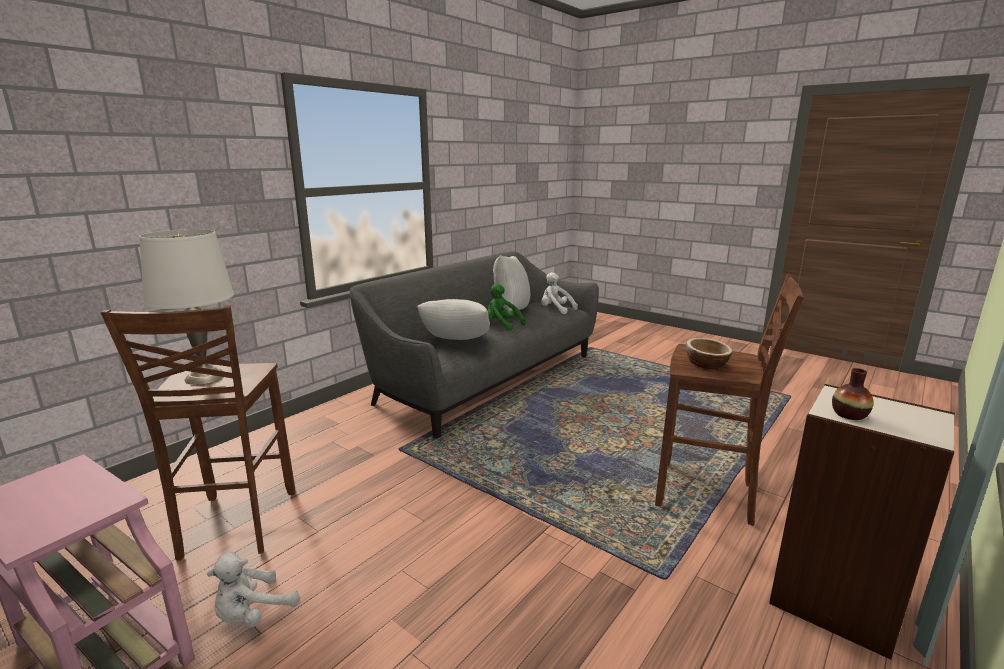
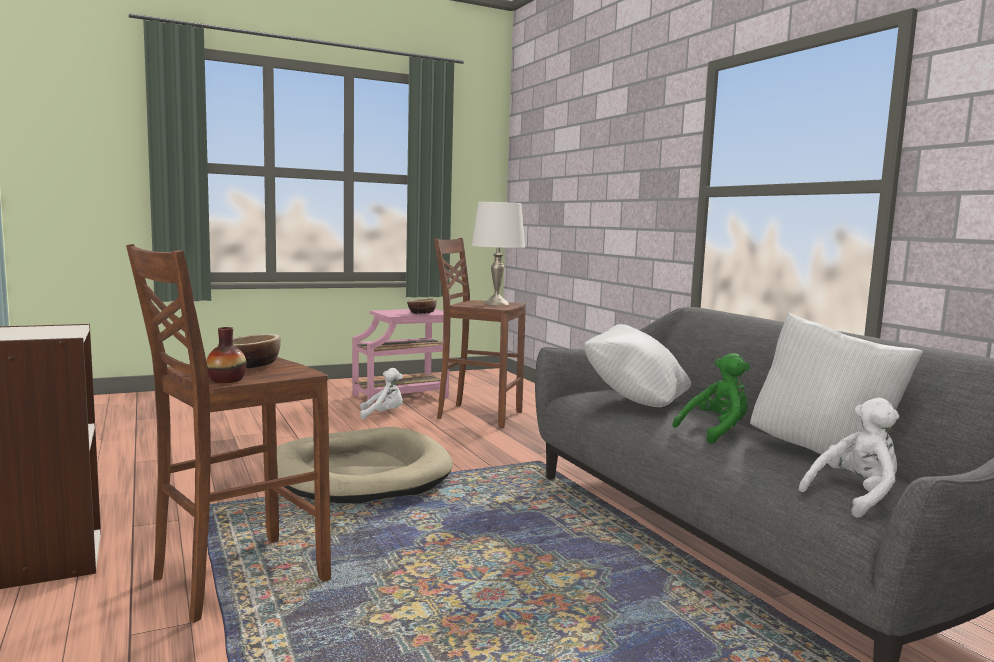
camera: 115 degrees right, 10 degrees down
(75, 484) = (422, 313): none -> bowl
(253, 614) = (383, 414): white plush toy -> white plush toy turned 105 degrees clockwise
(502, 526) = (360, 473): none -> beige dog bed
(849, 414) = (50, 327): vase -> vase (226, 380)

